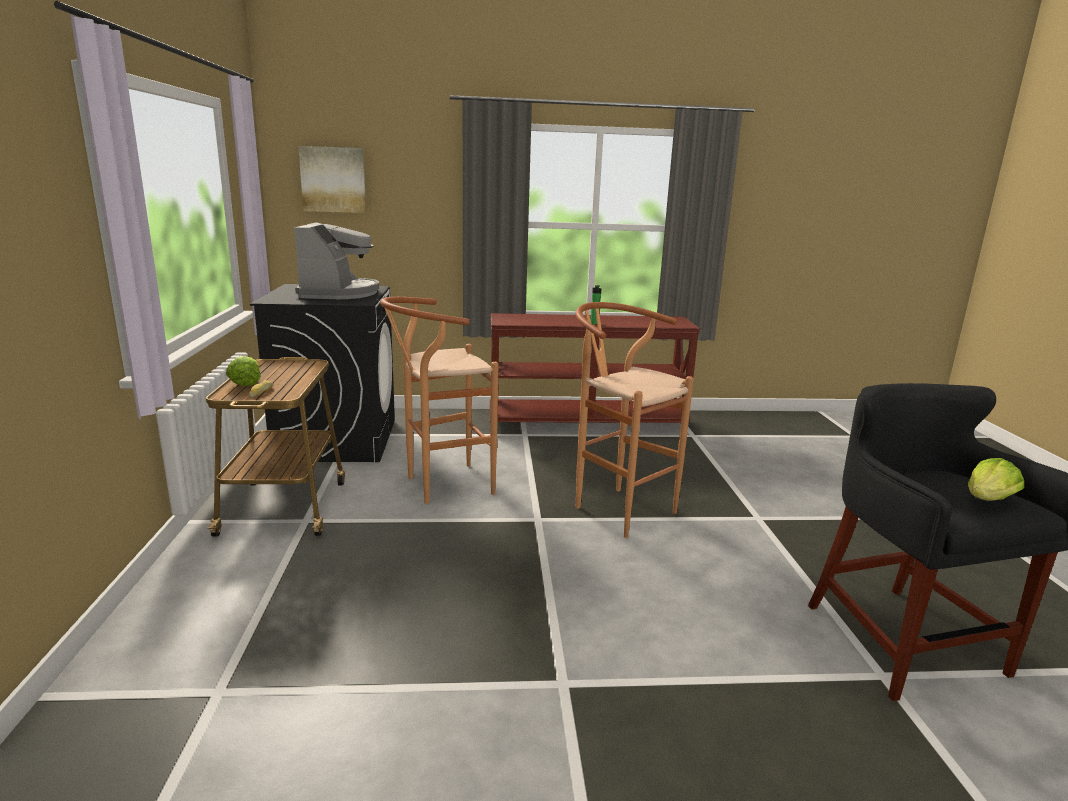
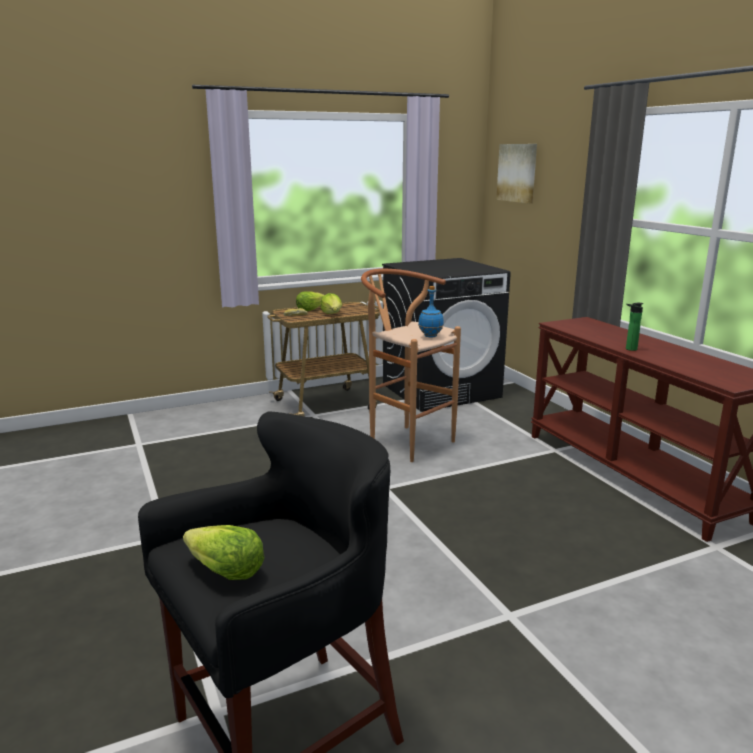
camera: 70 degrees right, 0 degrees up
(292, 377) = (332, 314): none -> lettuce
(339, 293) = (453, 268): coffee machine -> none
(467, 359) = (430, 336): none -> blue bottle
(616, 507) = (444, 520): brown stool -> none

